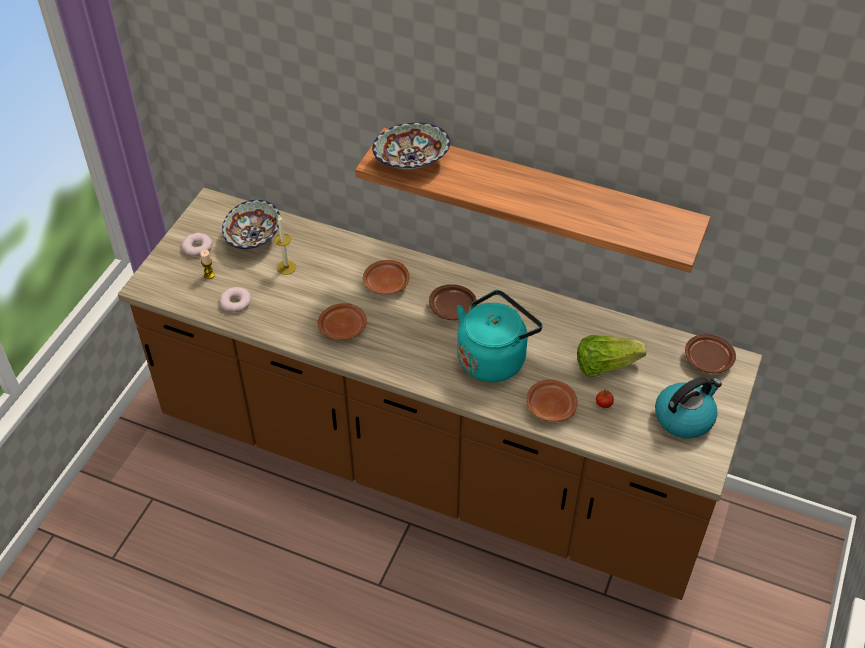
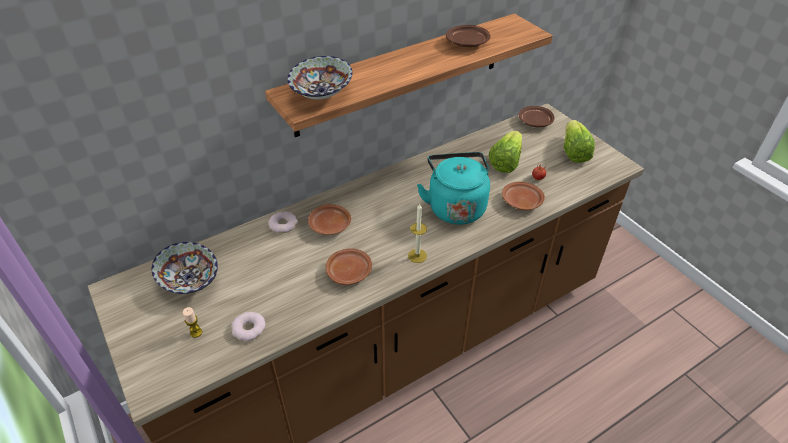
camera: 55 degrees left, 5 degrees down
(197, 247) = (153, 324): donut -> donut (283, 224)
(286, 267) = (248, 275): candle -> candle (417, 256)
(453, 308) = (390, 203): brown plate -> brown plate (467, 43)
(684, 417) = (573, 152): kettle -> lettuce

